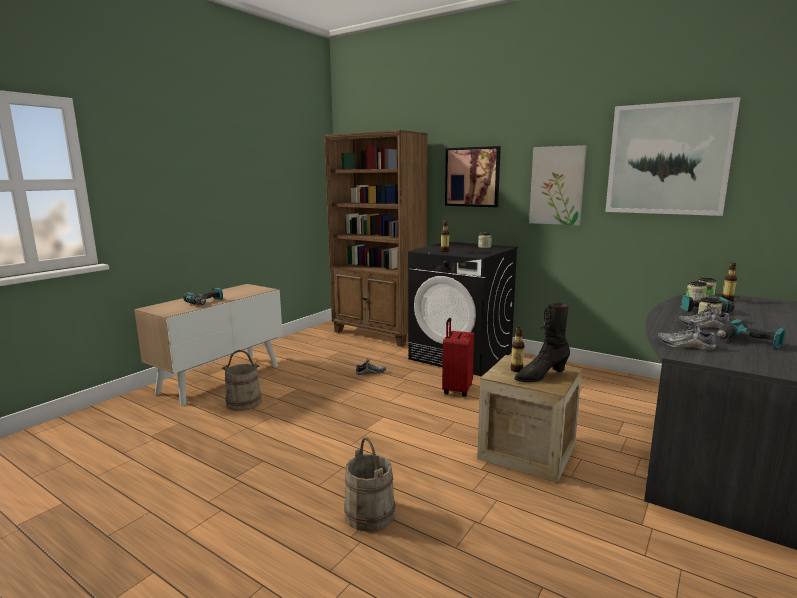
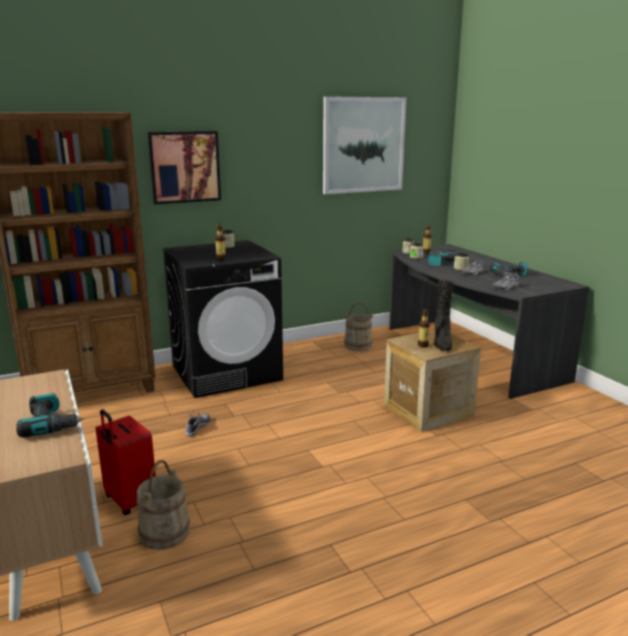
camera: 60 degrees left, 5 degrees up
(370, 513) = (465, 503): beige bucket -> beige bucket (358, 345)
(456, 390) = (296, 399): red suitcase -> red suitcase (129, 501)
(557, 185) = (279, 172): picture -> none

